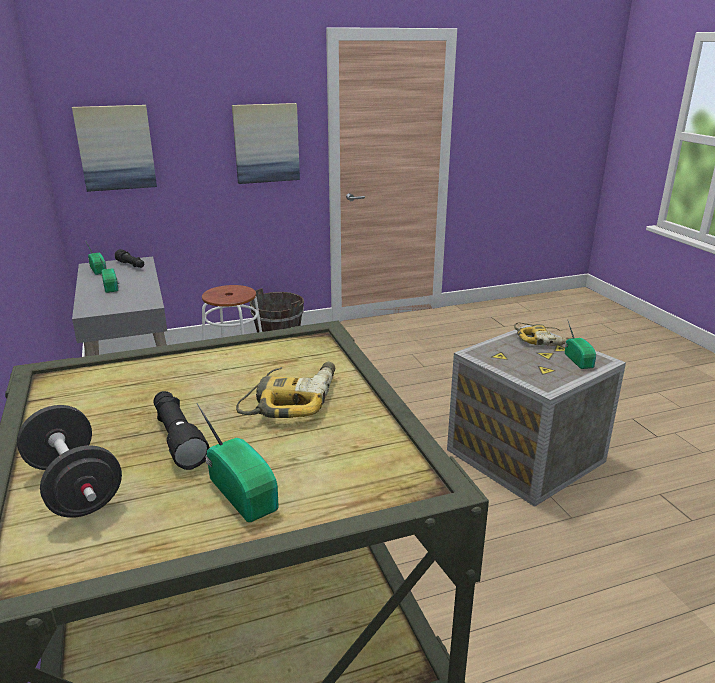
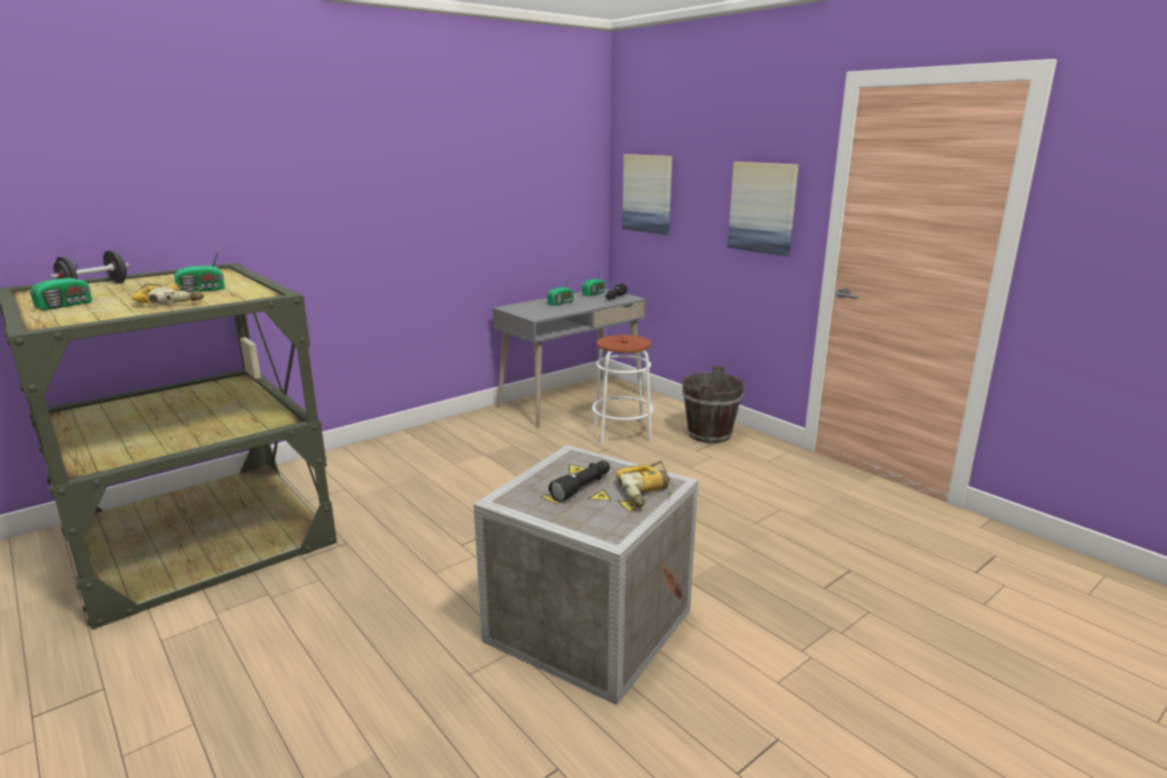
camera: 70 degrees right, 5 degrees down
(178, 438) = (134, 291): black flashlight -> black flashlight (582, 487)
(579, 360) = (599, 518): radio -> radio (203, 290)

